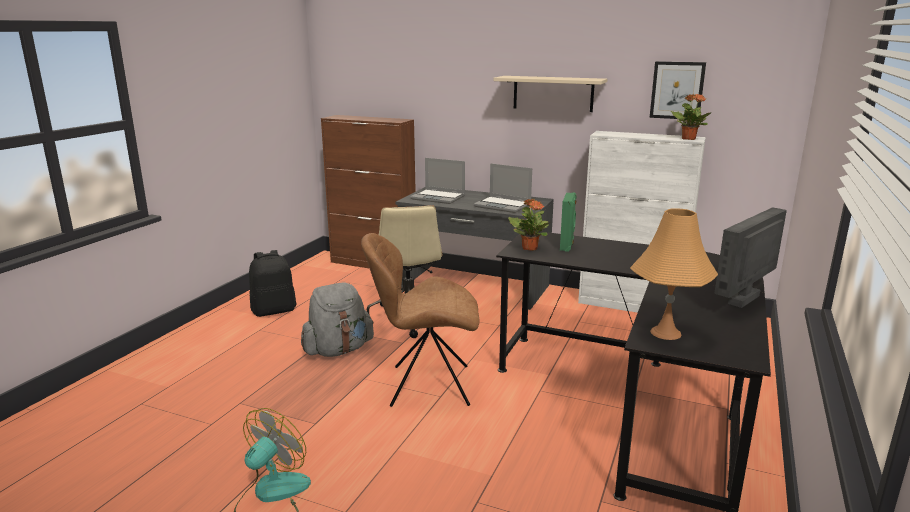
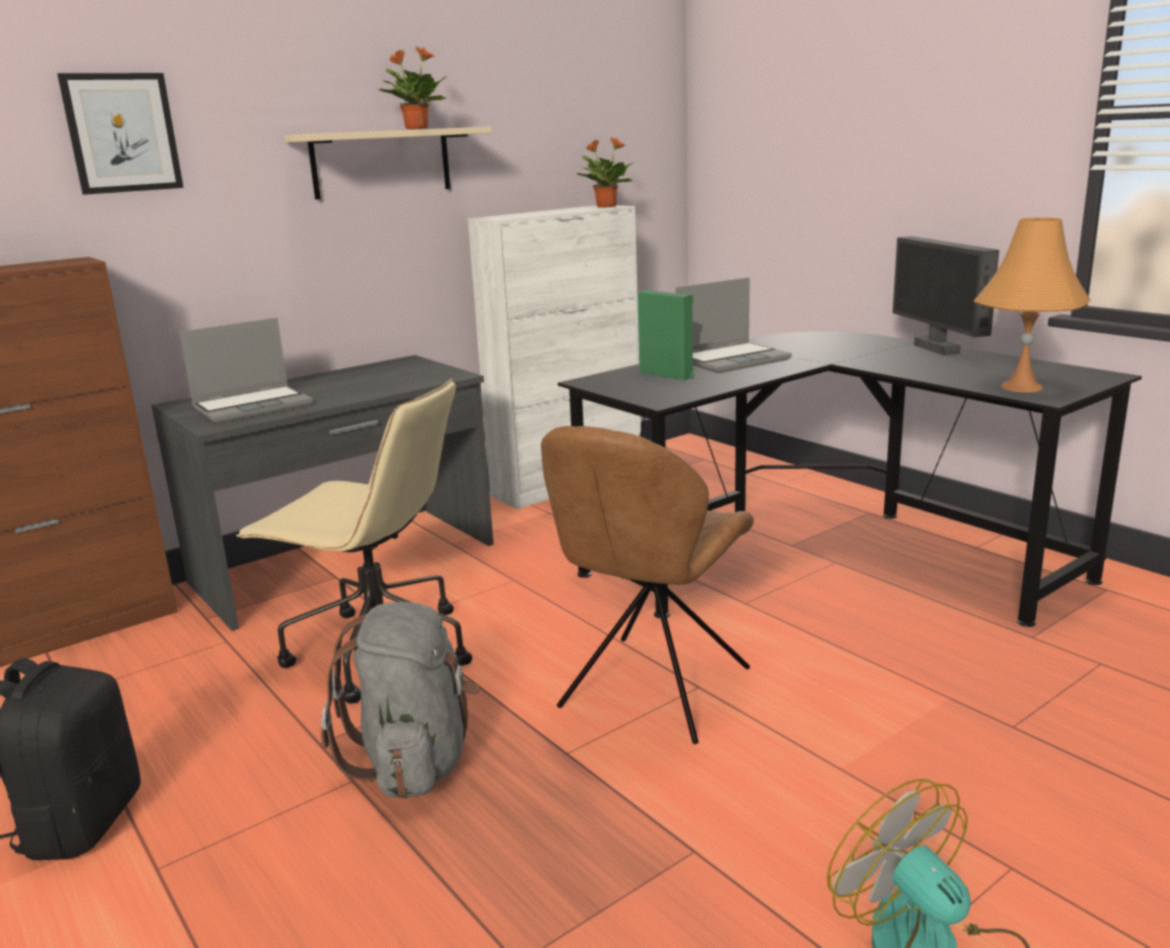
camera: 60 degrees left, 0 degrees up
(503, 206) = (394, 380): laptop -> laptop (732, 360)
(529, 248) = (652, 391): potted plant -> potted plant (416, 129)
(677, 90) = (555, 140): picture -> picture (122, 133)

